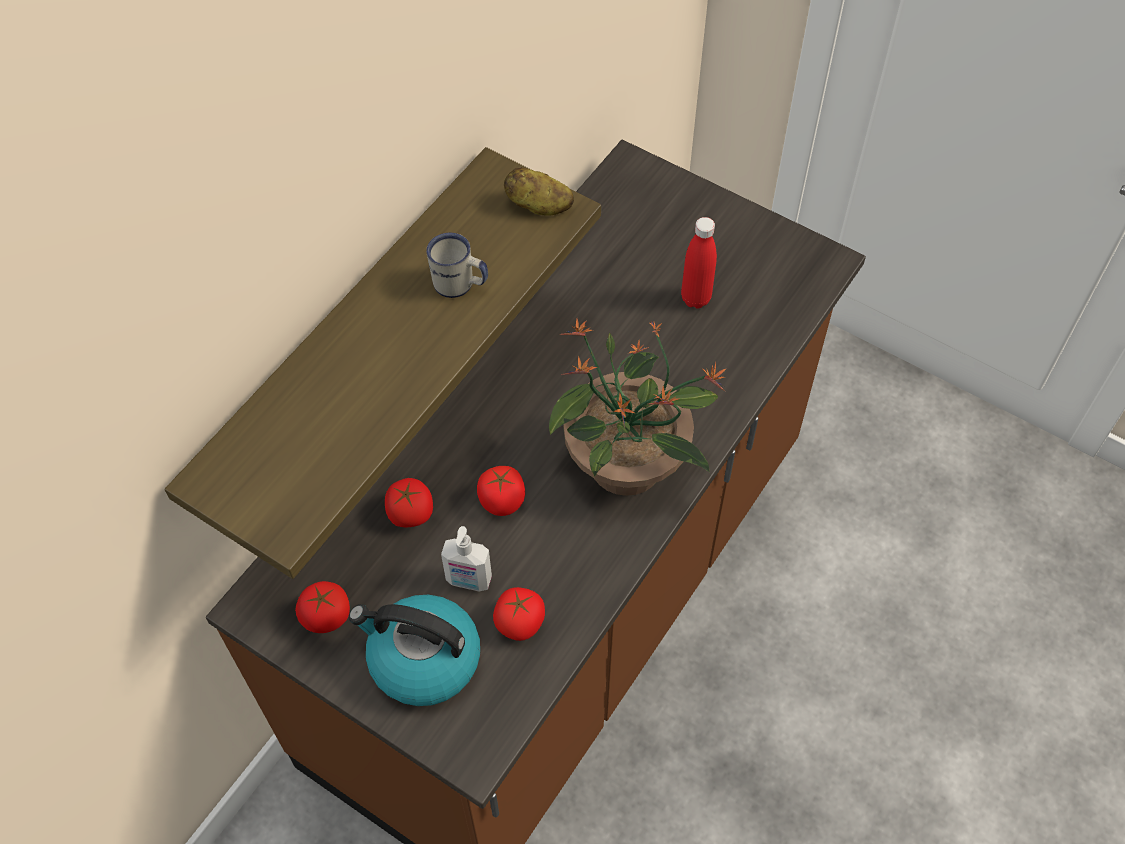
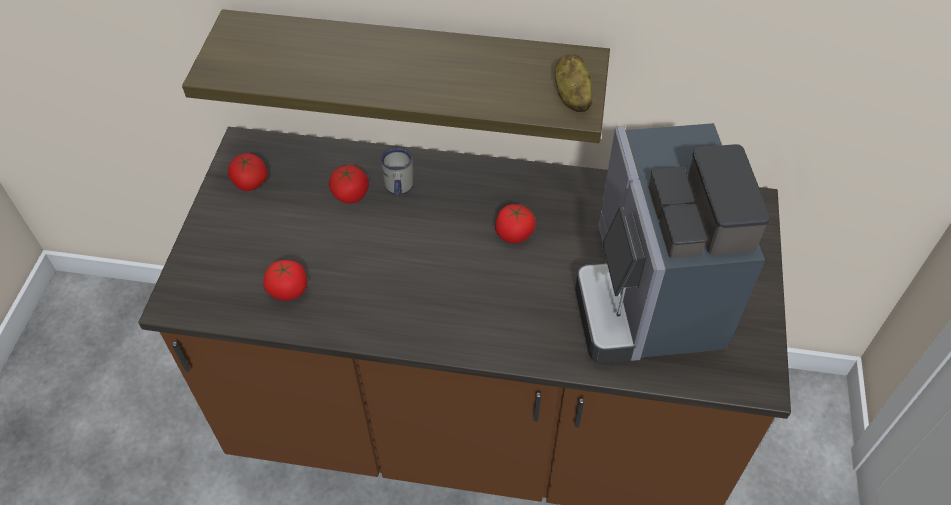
camera: 65 degrees right, 5 degrees down
(422, 659) = (237, 246): kettle -> none
(460, 286) = (465, 81): white mug -> white mug (398, 189)
(468, 581) = (310, 247): soap dispenser -> none
(502, 500) = (386, 241): tomato -> tomato (514, 234)
(628, 465) = (457, 308): potted plant -> none
(695, 298) = (648, 296): red bottle -> coffee machine

